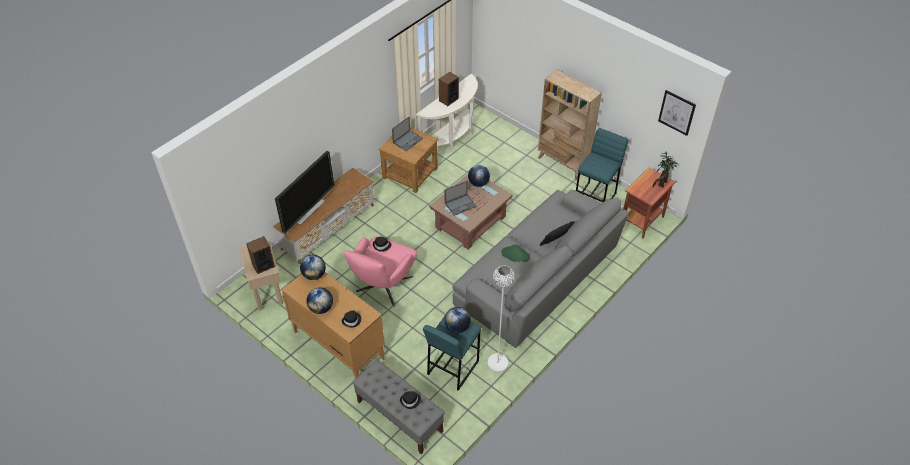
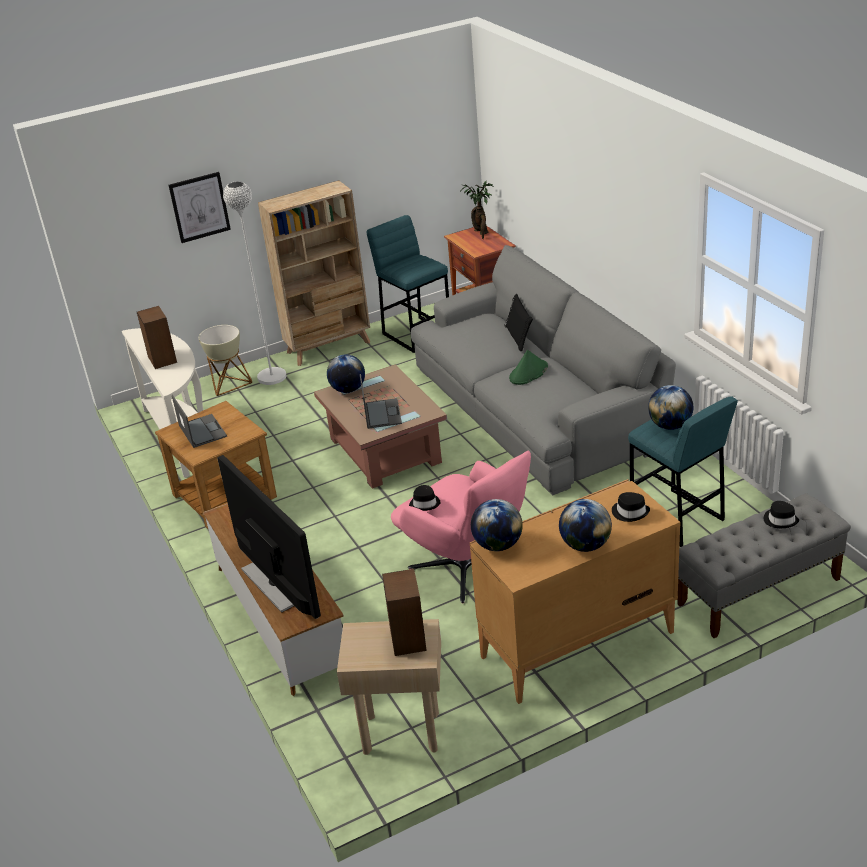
camera: 65 degrees left, 15 degrees down
(497, 363) = (685, 472): white floor lamp -> white floor lamp (272, 377)
(507, 136) = (230, 384): none -> planter
(677, 112) = (445, 123): picture -> picture (199, 207)

